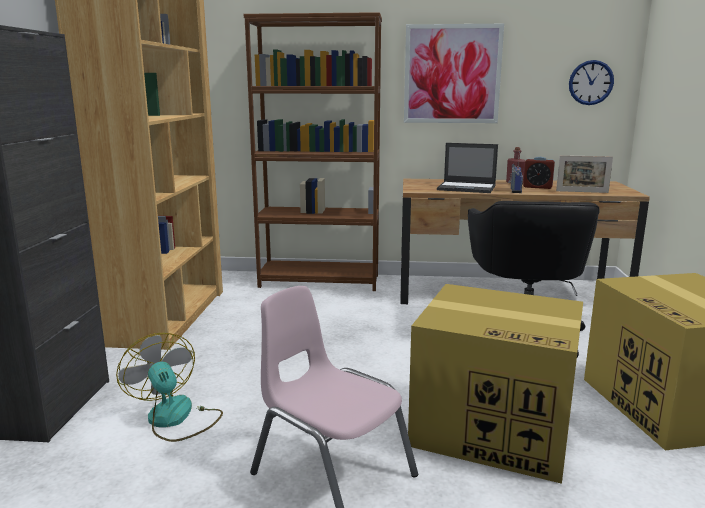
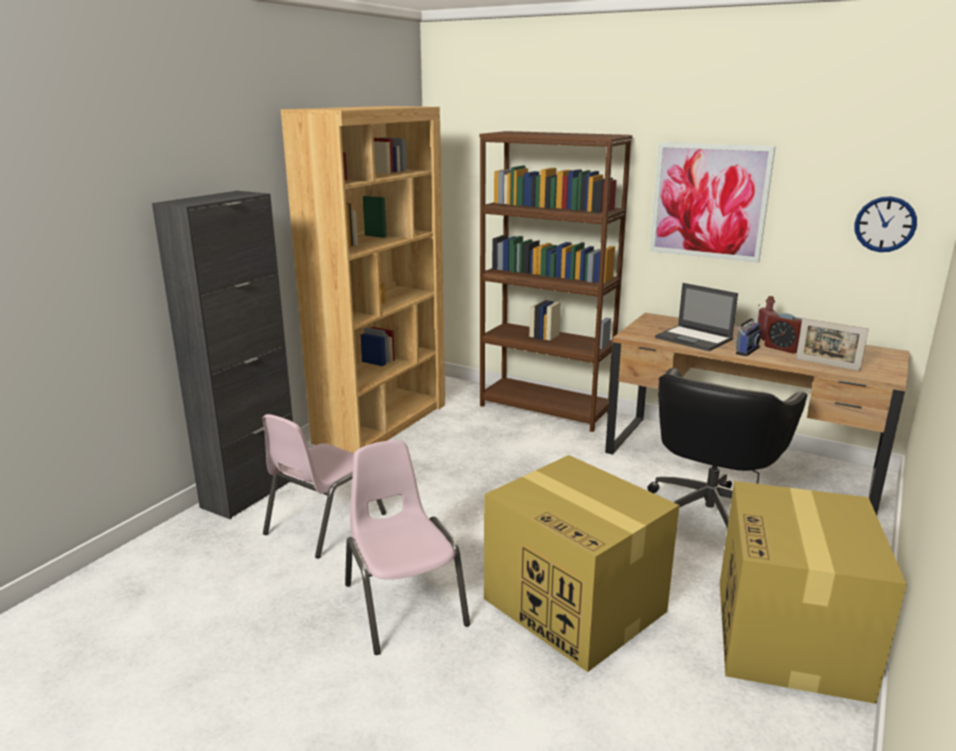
camera: 25 degrees right, 5 degrees up
(175, 419) = (324, 524): fan -> pink chair

